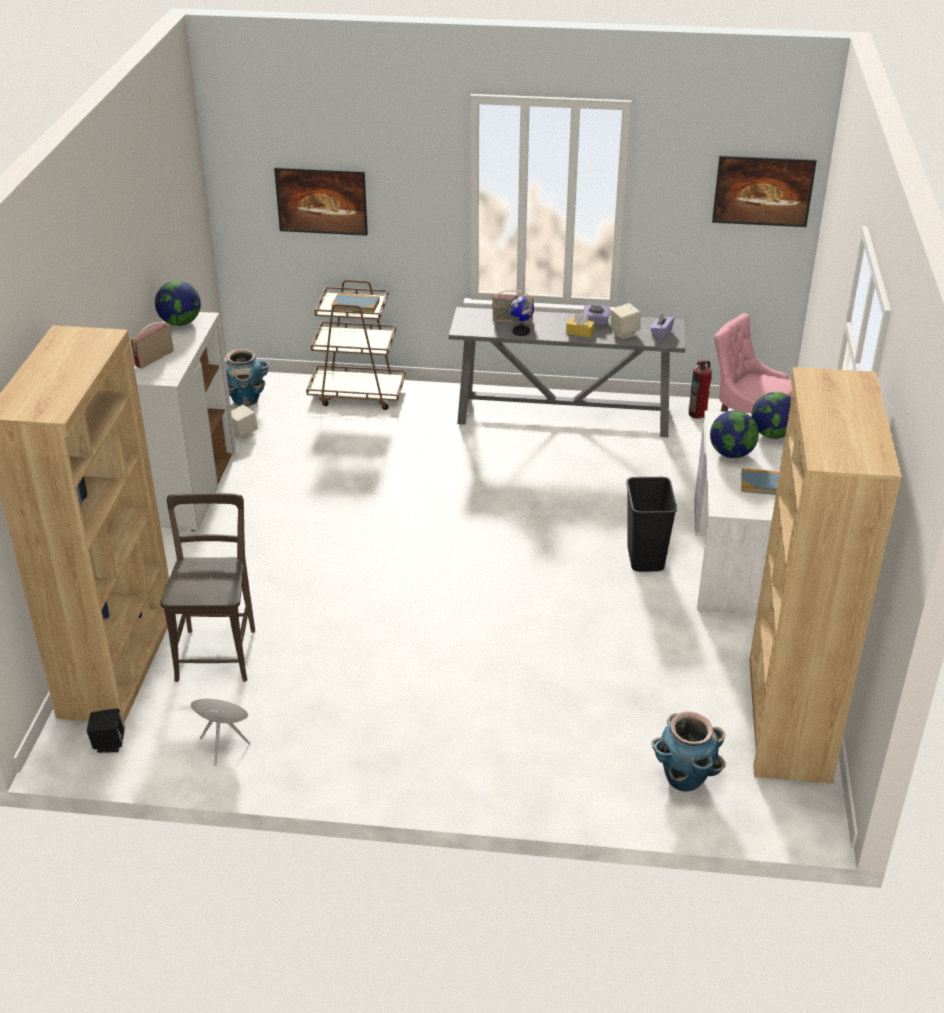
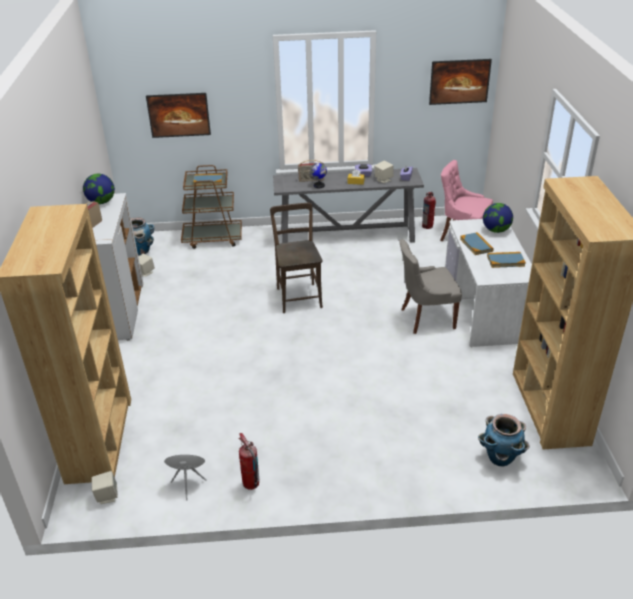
camera: 10 degrees left, 0 degrees up
(109, 743) = (107, 496): black speaker -> beige speaker
(217, 651) = (166, 419): brown chair -> brown chair (298, 296)
(310, 758) = (251, 483): none -> fire extinguisher
(644, 558) = (426, 318): black trash can -> grey chair
(731, 454) = (476, 245): globe -> book

